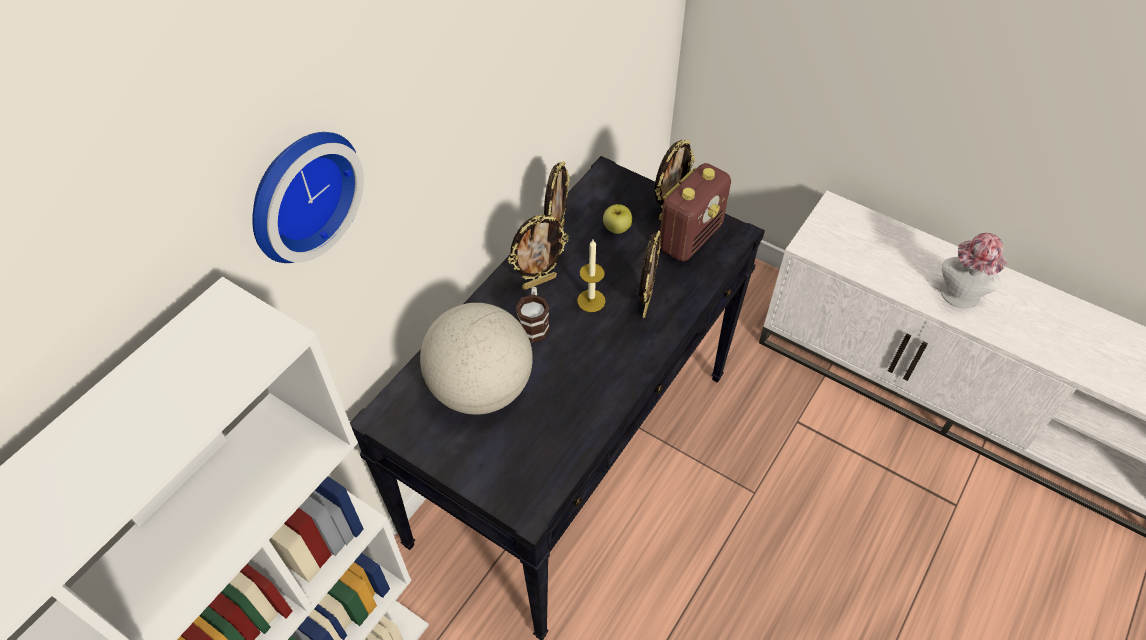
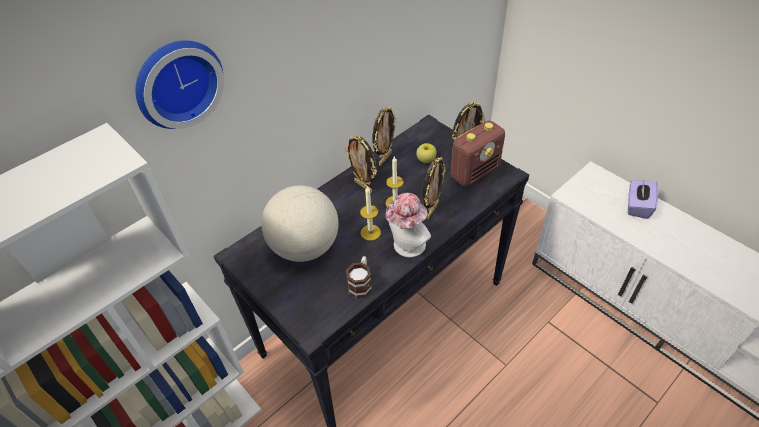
camera: 15 degrees right, 5 degrees down
(534, 323) = (352, 211): mug -> mug (361, 284)
(539, 282) = (364, 186): picture frame -> picture frame turned 60 degrees clockwise
(569, 351) = (370, 232): none -> candle
(901, 248) = (637, 206): none -> purple tissue box
(958, 297) = (674, 245): hat -> hat (406, 247)

